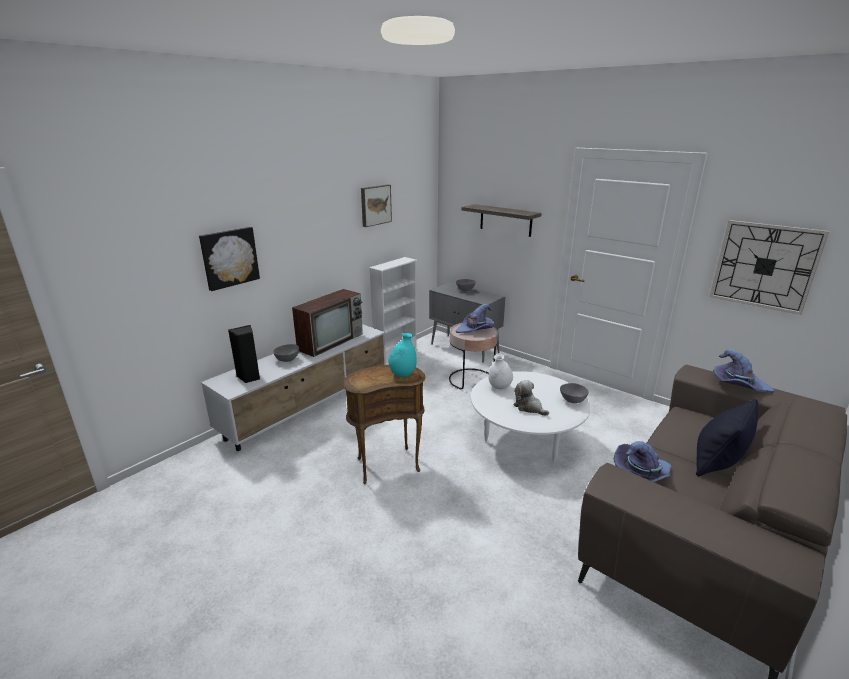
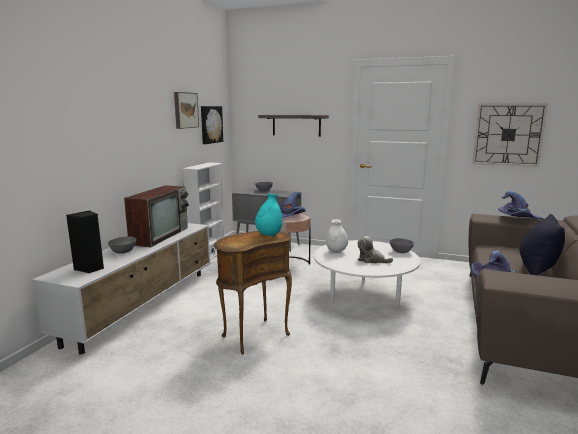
camera: 20 degrees left, 10 degrees down
(229, 257) = (62, 140): picture -> picture (210, 124)

